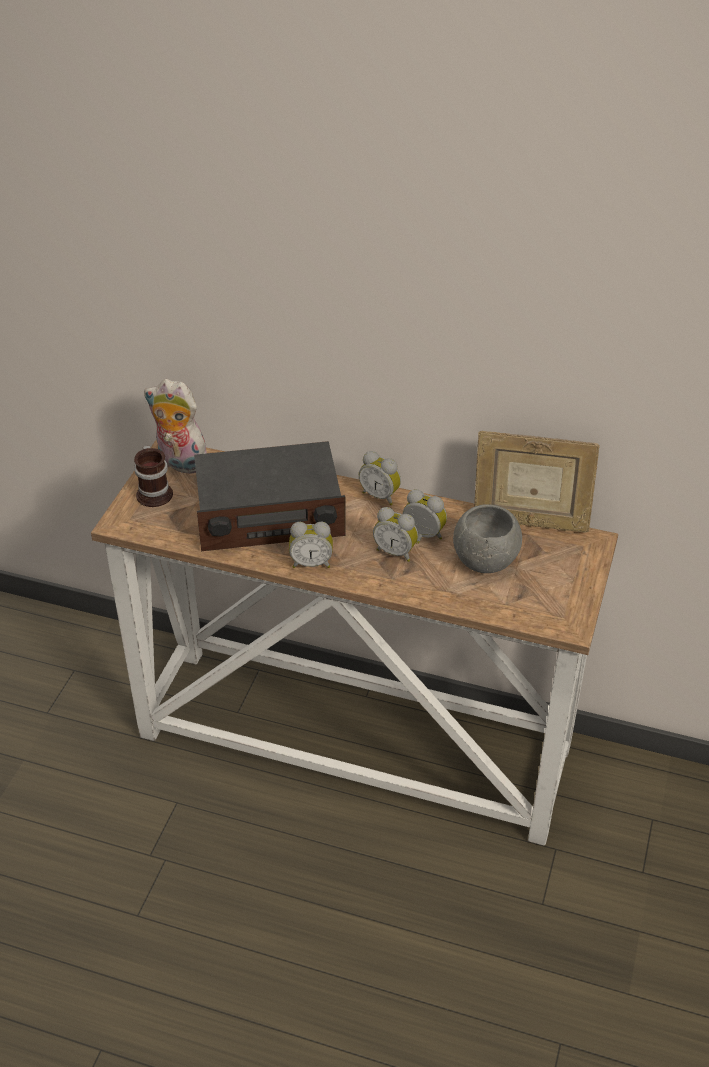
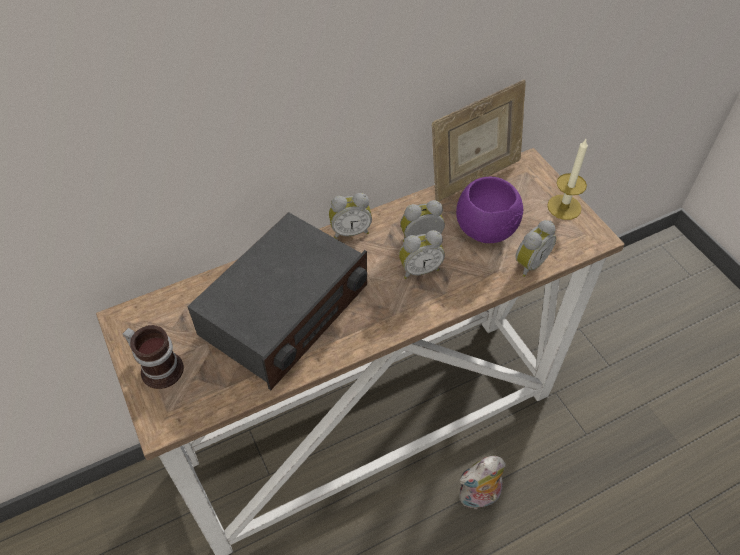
camera: 45 degrees left, 10 degrees up
(179, 463) = (149, 323): plush toy -> plush toy (478, 497)
(311, 563) = (371, 328): alarm clock -> alarm clock (528, 263)
(486, 560) = (485, 229): grey bowl -> purple bowl
(576, 589) = (564, 207): none -> candle

